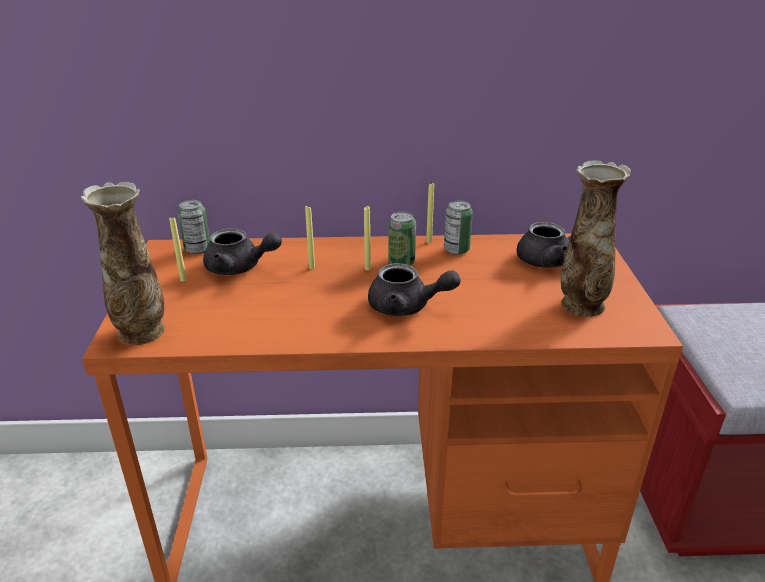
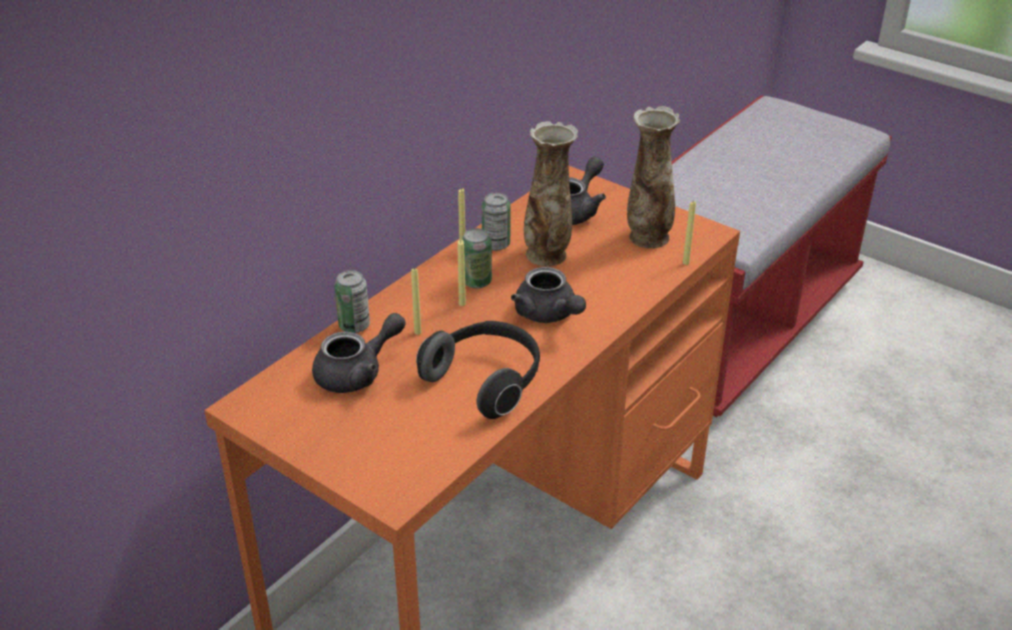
camera: 50 degrees left, 5 degrees up
(142, 332) = (399, 477): vase -> vase (547, 255)
(183, 280) = (332, 417): yellow candle -> yellow candle (685, 263)
(197, 249) = (280, 384): can -> can (354, 326)
(290, 317) = (486, 381): none -> headphones
(407, 307) = (548, 315): grey teapot -> grey teapot turned 90 degrees clockwise

